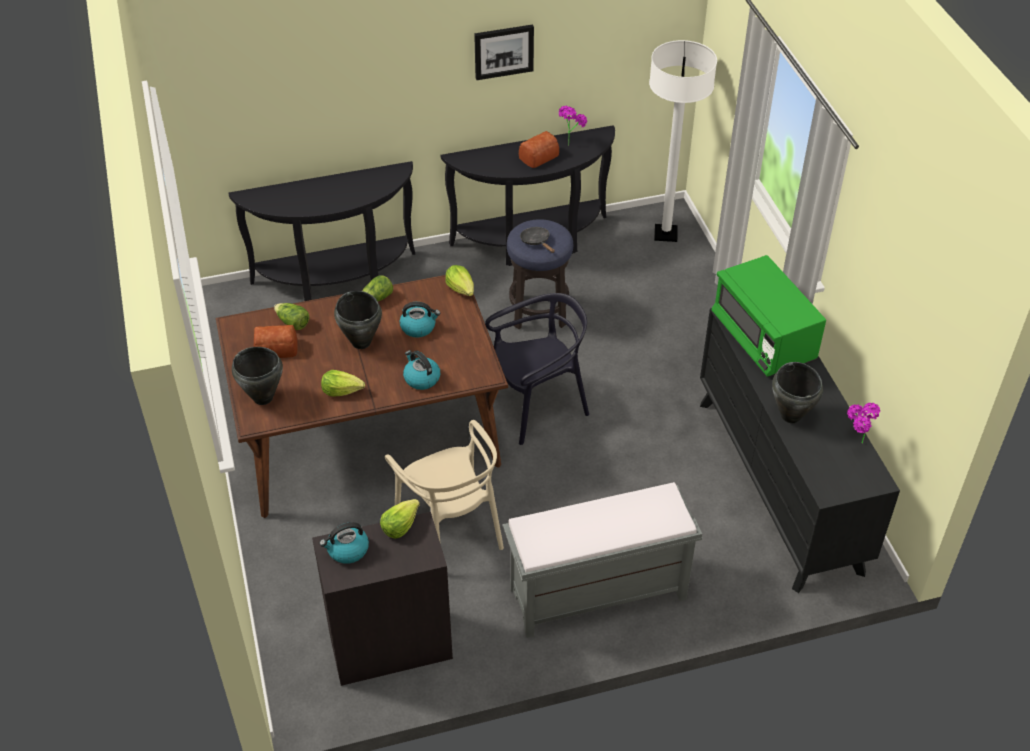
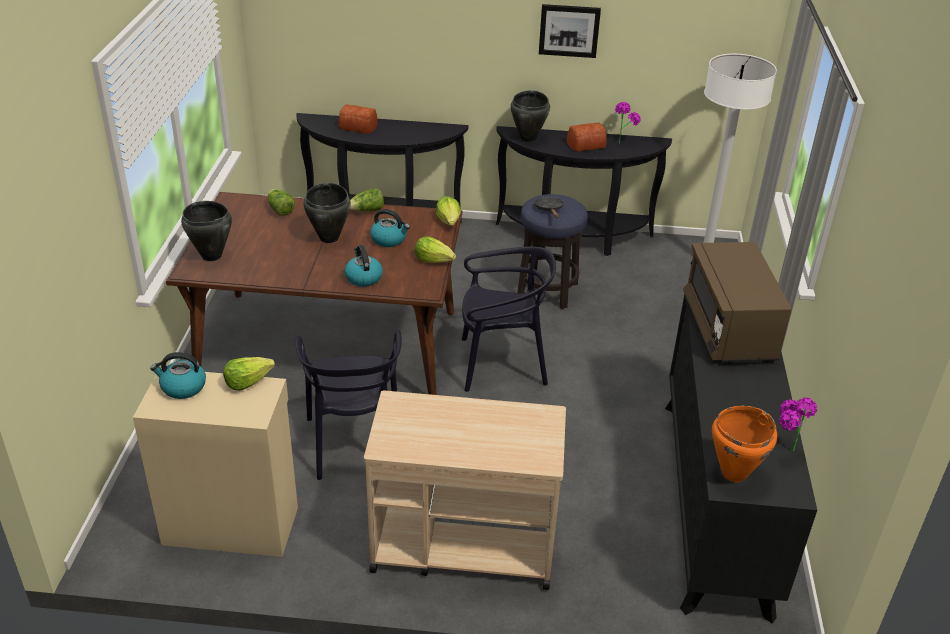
camera: 20 degrees right, 10 degrees down
(275, 348) = (251, 223): bread -> bread (357, 126)
(342, 390) = (284, 268): lettuce -> lettuce (434, 260)
(389, 645) = (230, 524): black cabinet -> beige cabinet
(451, 531) = (354, 444): beige chair -> black chair
(596, 595) = (462, 545): grey bench -> beige cart
(763, 338) = (728, 329): green microwave -> brown microwave
(791, 415) = (722, 403): black cooking pot -> black cooking pot (528, 138)
(827, 478) = (733, 473): none -> orange cooking pot

